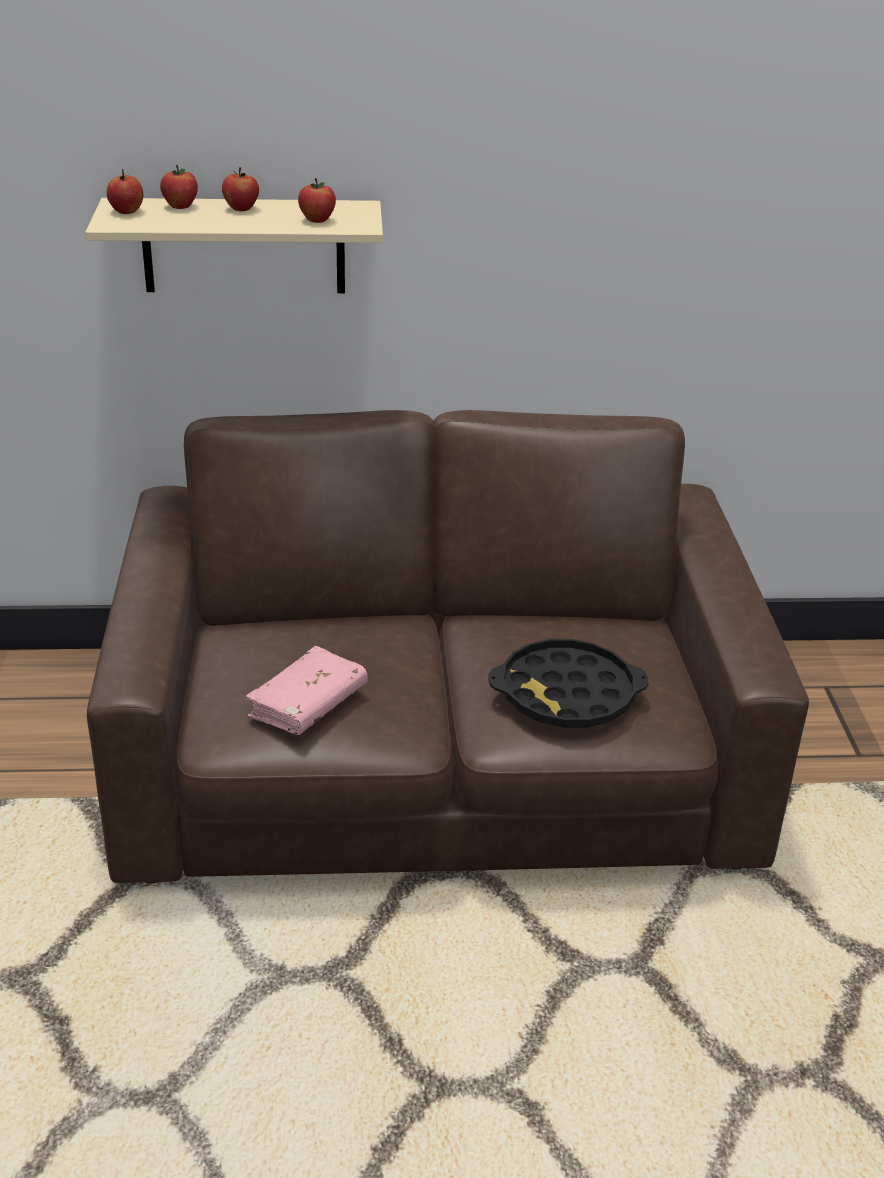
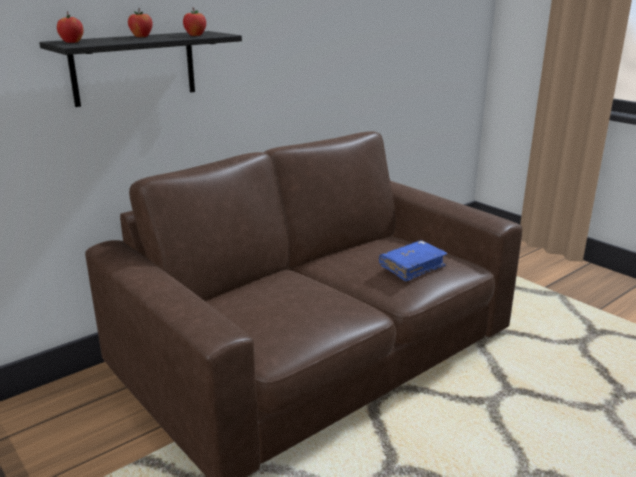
camera: 35 degrees left, 10 degrees down
(180, 206) = (102, 39): apple -> none
(244, 246) = (134, 67): beige shelf -> black shelf
(308, 704) = (302, 317): pink book -> none
(567, 694) = (412, 267): black tray -> blue book

